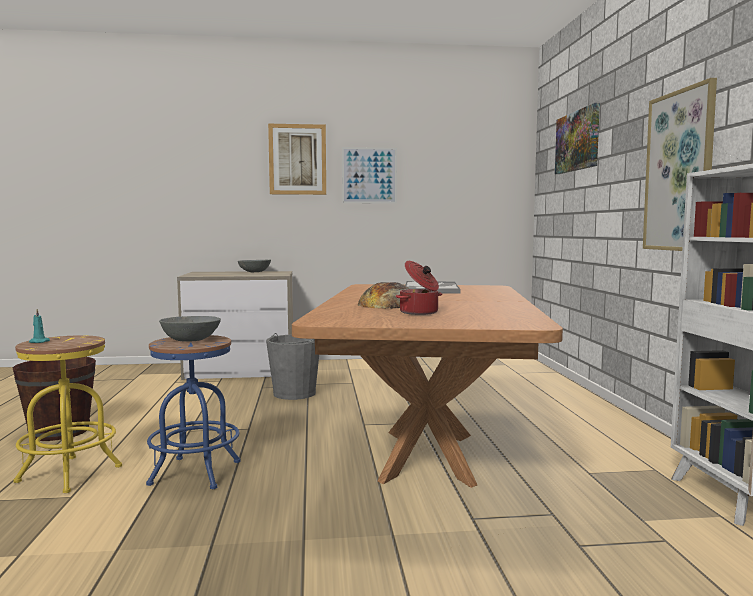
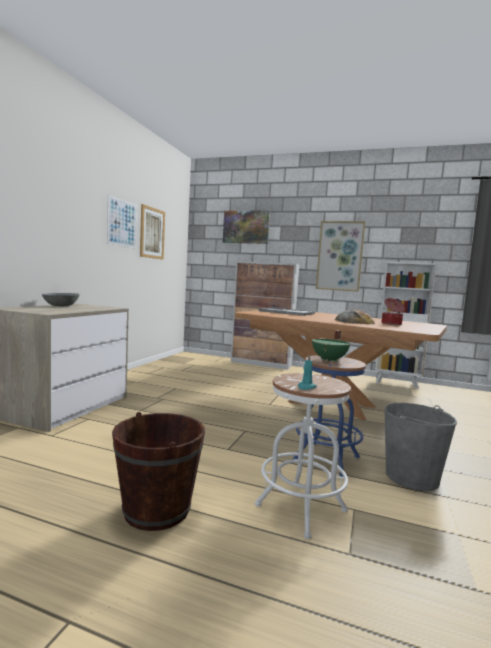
camera: 65 degrees left, 0 degrees up
(69, 474) = (301, 508): yellow stool -> white stool
(191, 340) = (330, 360): grey bowl -> green cooking pot
(294, 393) = (176, 405): grey bucket -> grey bucket (412, 477)
(297, 159) = (79, 197): picture -> picture (152, 233)
(572, 392) = (261, 364): none -> cabinet

